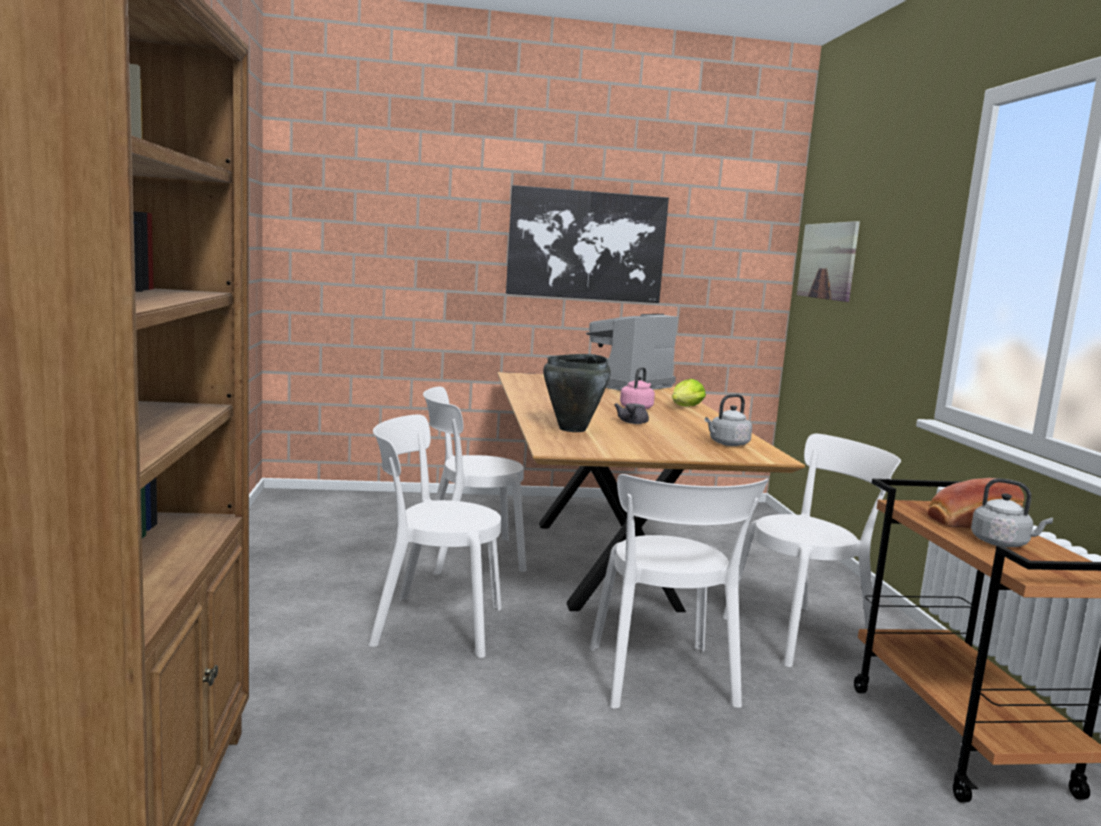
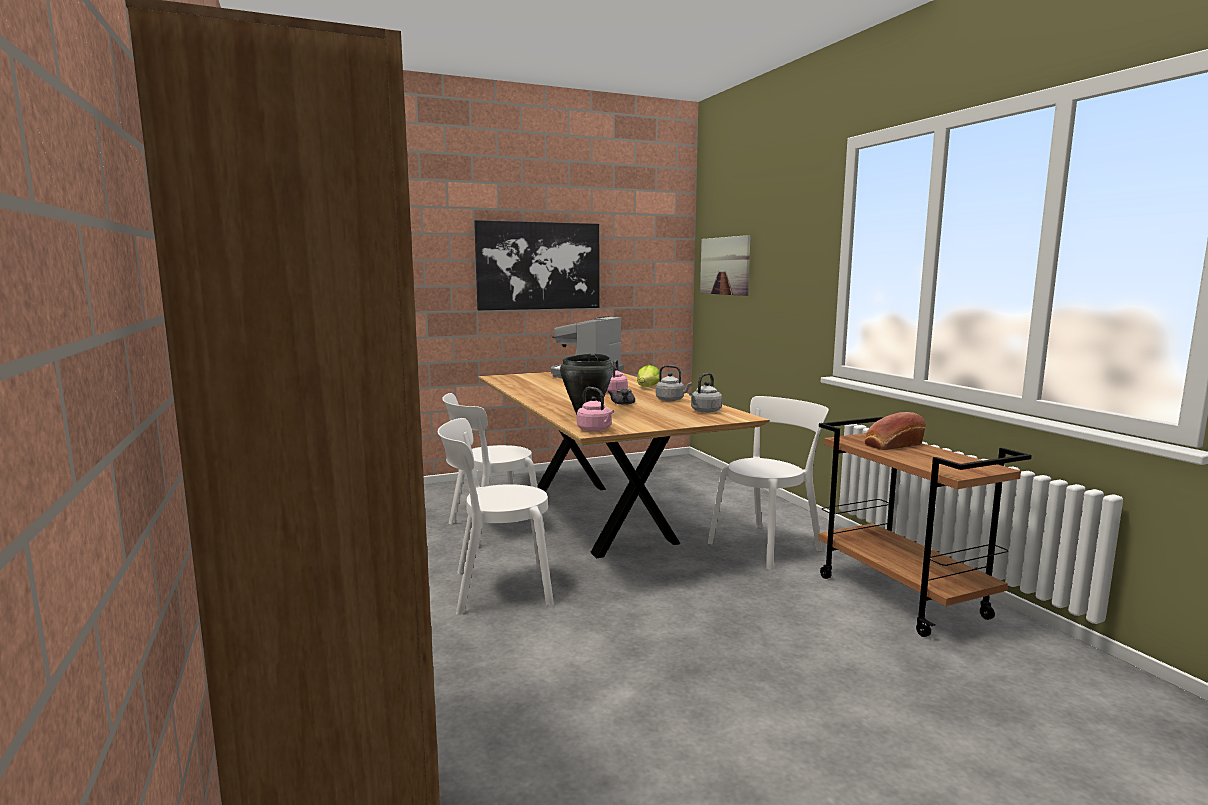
camera: 15 degrees left, 0 degrees up
(562, 448) = (595, 430): none -> pink kettle
(662, 679) = (692, 595): white chair -> none
(1002, 543) = (922, 456): grey kettle -> grey kettle (671, 400)

